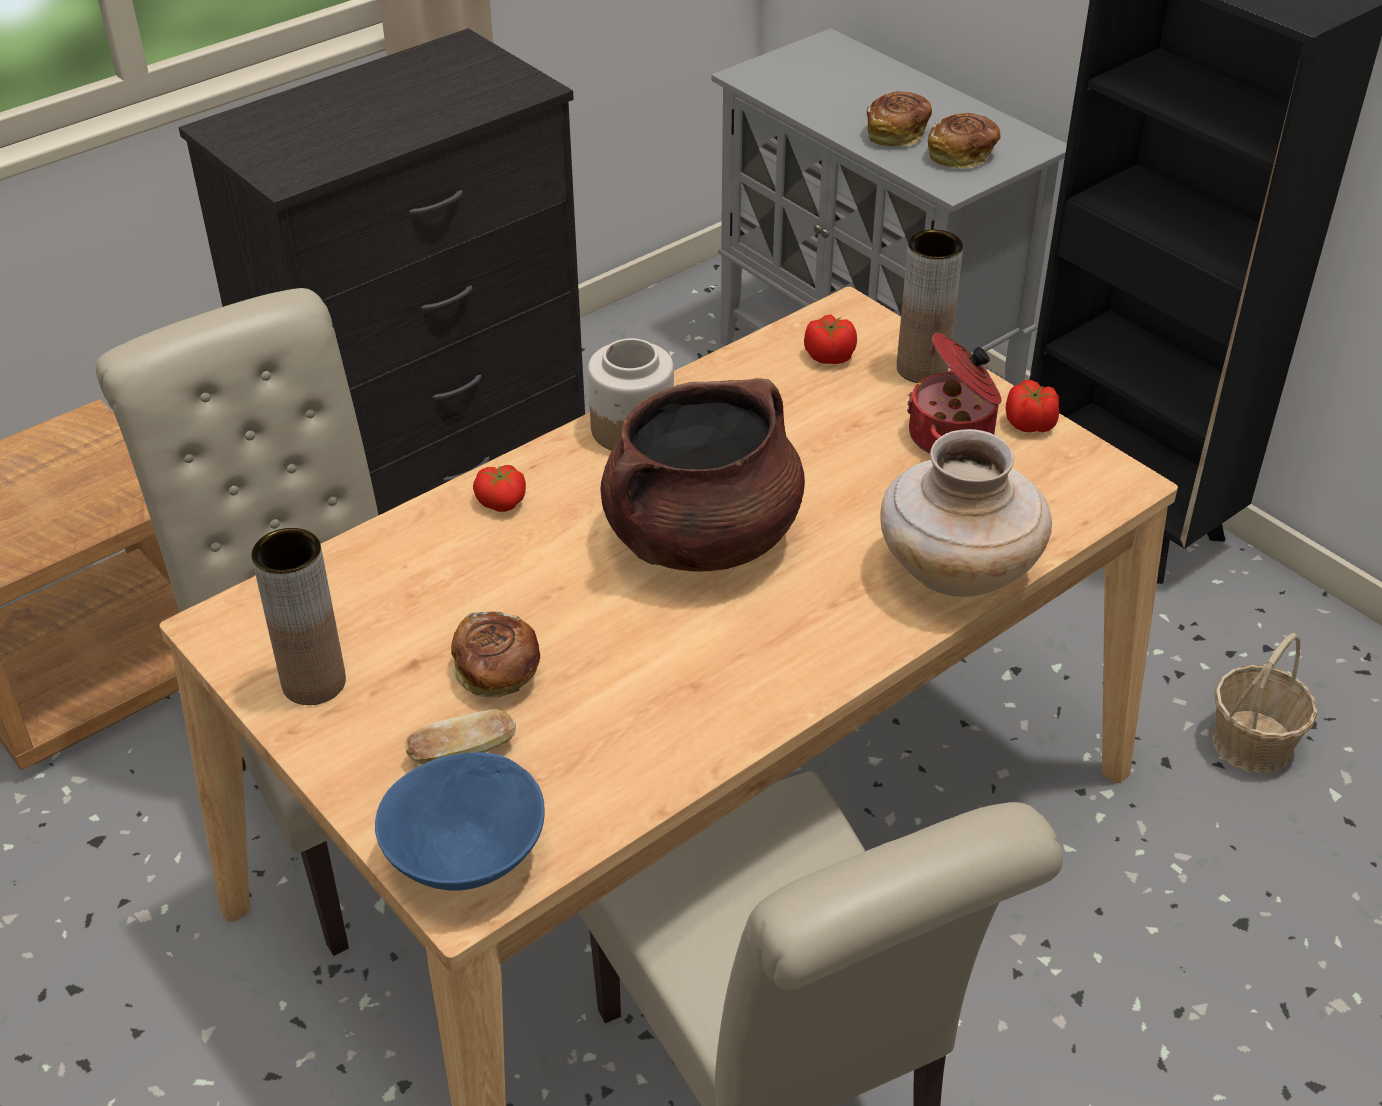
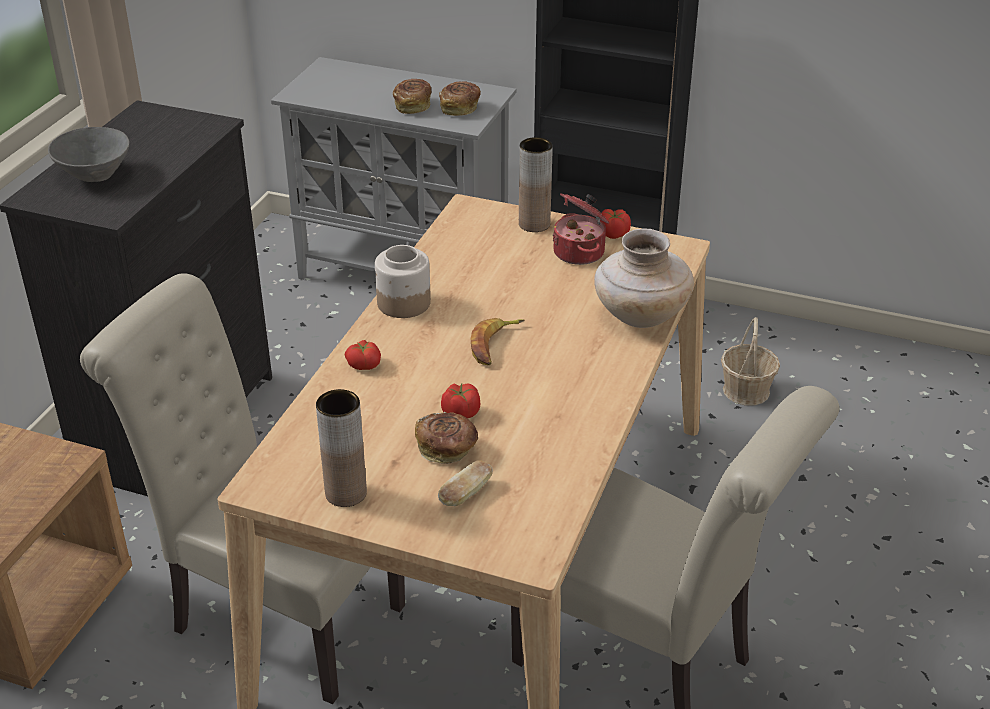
camera: 30 degrees left, 5 degrees down
(320, 119) = (95, 175): none -> grey bowl
(468, 858) = (518, 541): blue bowl -> none
(701, 539) = (495, 345): brown cooking pot -> banana
(829, 356) = (478, 233): tomato -> tomato (460, 413)

